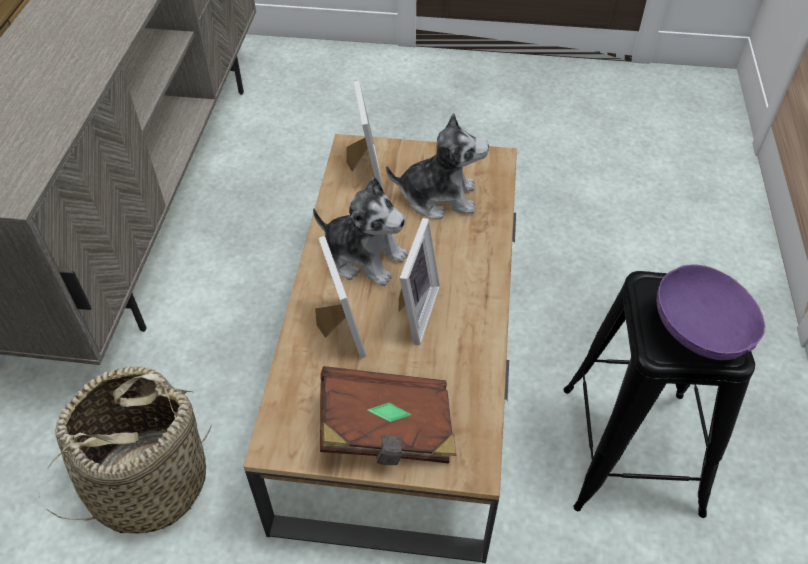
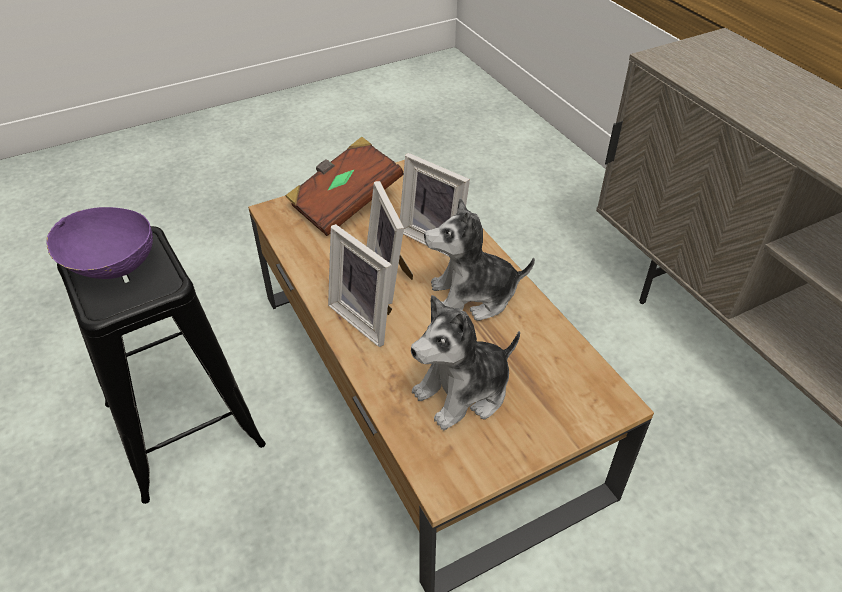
camera: 145 degrees right, 5 degrees down
(149, 482) = (514, 235): basket -> none
(363, 168) = (573, 383): picture frame -> picture frame (366, 317)

